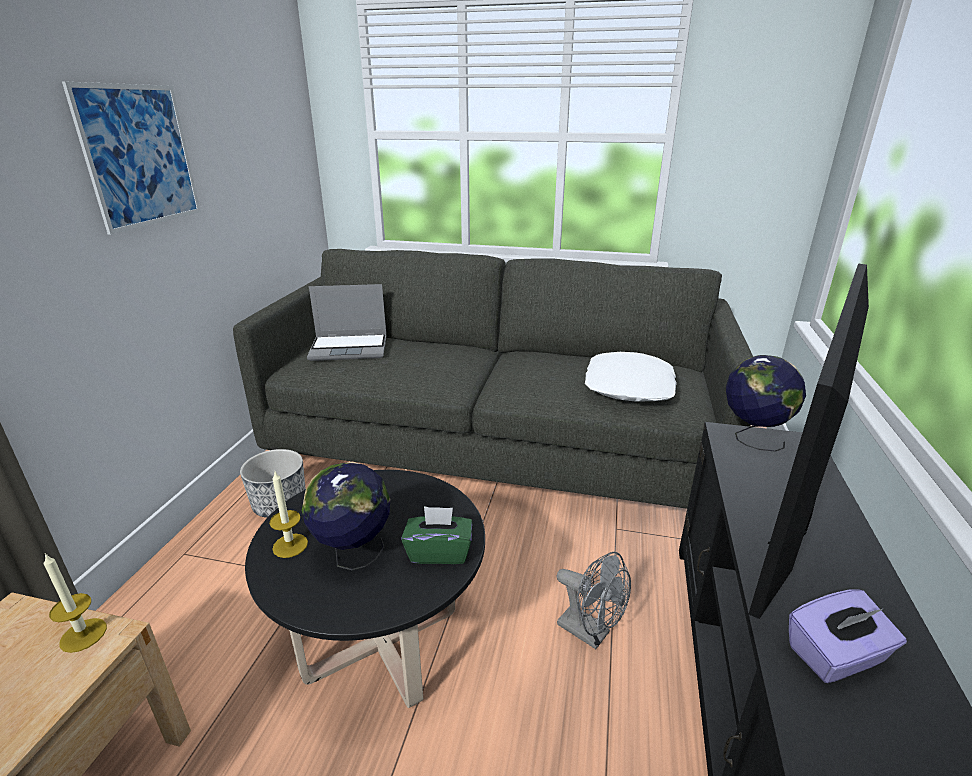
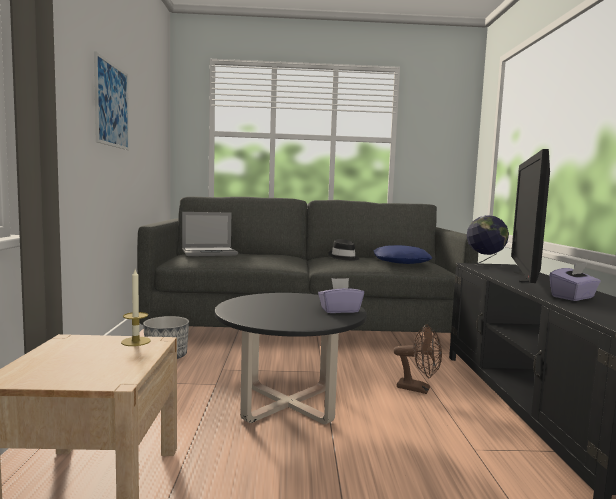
camera: 15 degrees left, 20 degrees down
(290, 545) = (244, 312): candle -> none
(353, 555) = (288, 313): globe -> none
(439, 552) = (339, 310): green tissue box -> purple tissue box
(541, 369) = (344, 257): none -> black hat
(590, 633) = (419, 389): grey fan -> brown fan
(629, 386) = (401, 262): white pillow -> blue pillow

